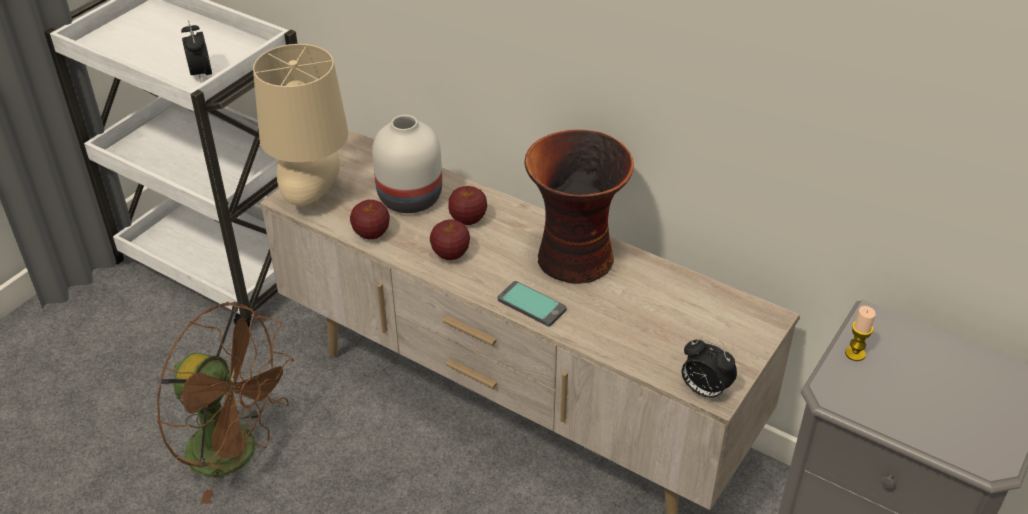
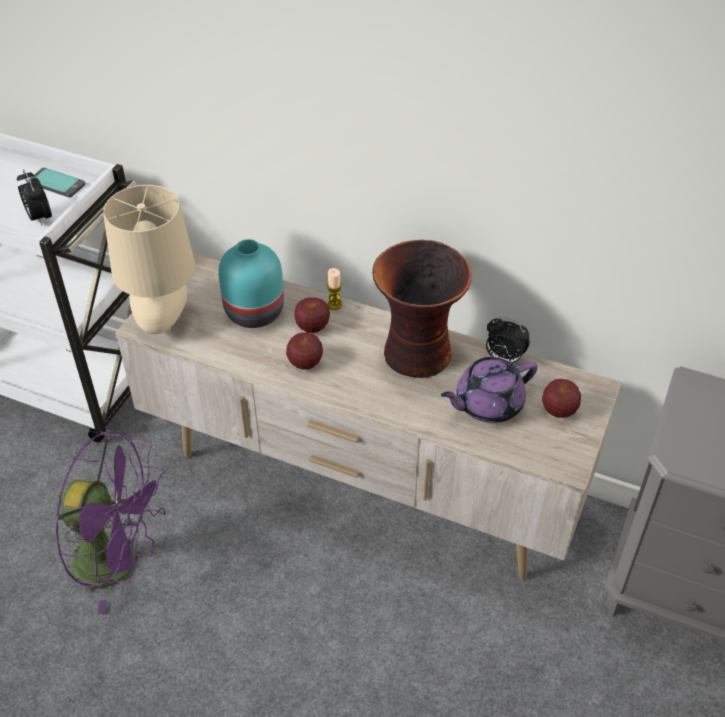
camera: 10 degrees left, 5 degrees up
(236, 453) = (120, 561): brown fan -> purple fan
(372, 234) = (228, 352): apple -> apple (559, 410)
(411, 197) = (255, 311): white vase -> turquoise vase
(532, 304) = (390, 403): phone -> phone (57, 183)
(640, 319) = (487, 404): none -> purple teapot
(704, 390) = (558, 464): alarm clock -> alarm clock (503, 359)
(855, 354) = (686, 418): candle -> candle (334, 304)

